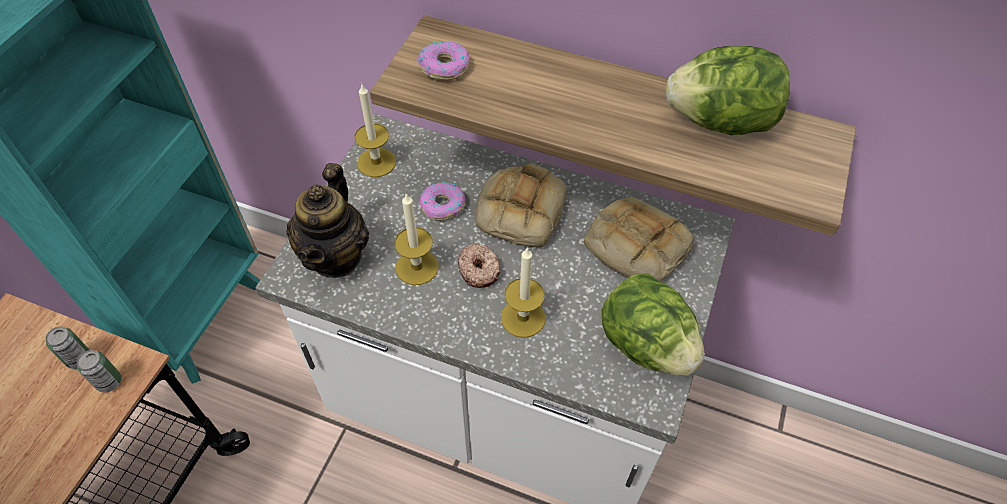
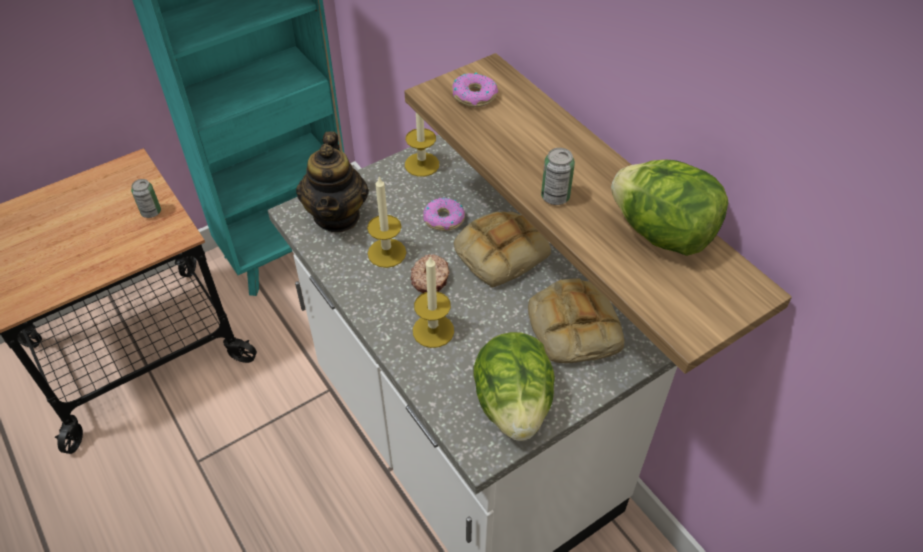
camera: 35 degrees right, 5 degrees down
(109, 382) = (156, 237): can -> can (555, 197)
(336, 255) = (337, 216): teapot -> teapot turned 45 degrees counterclockwise

